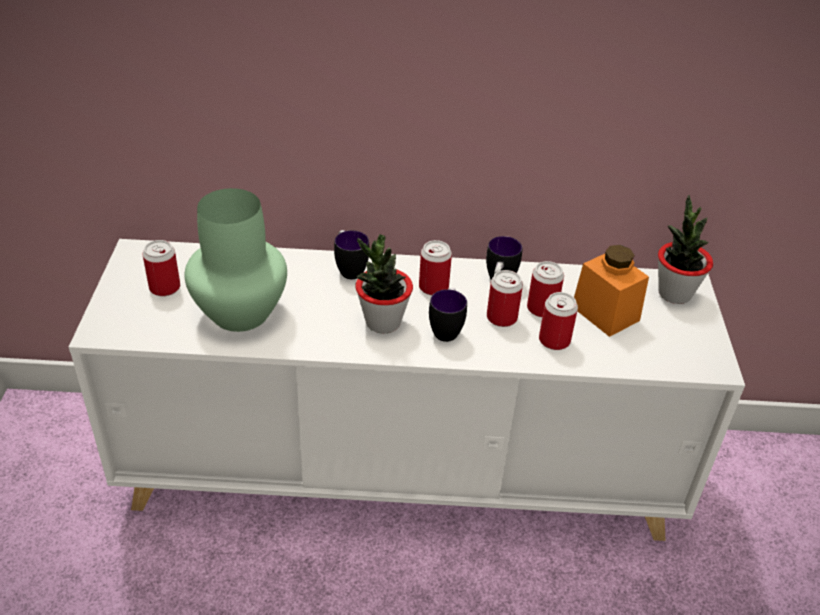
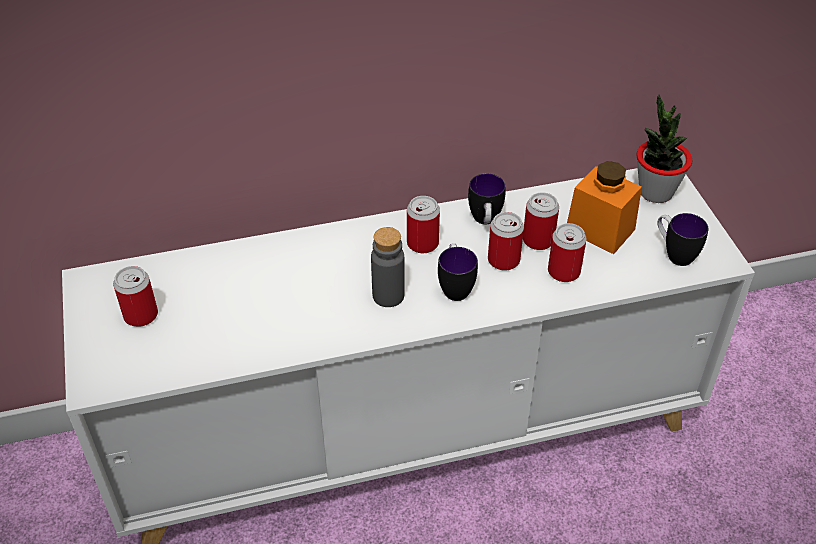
camera: 15 degrees left, 5 degrees up
(242, 313) = (238, 323): green vase -> none
(349, 269) = (328, 244): mug -> mug (674, 254)
(382, 322) = (388, 295): potted plant -> grey bottle

